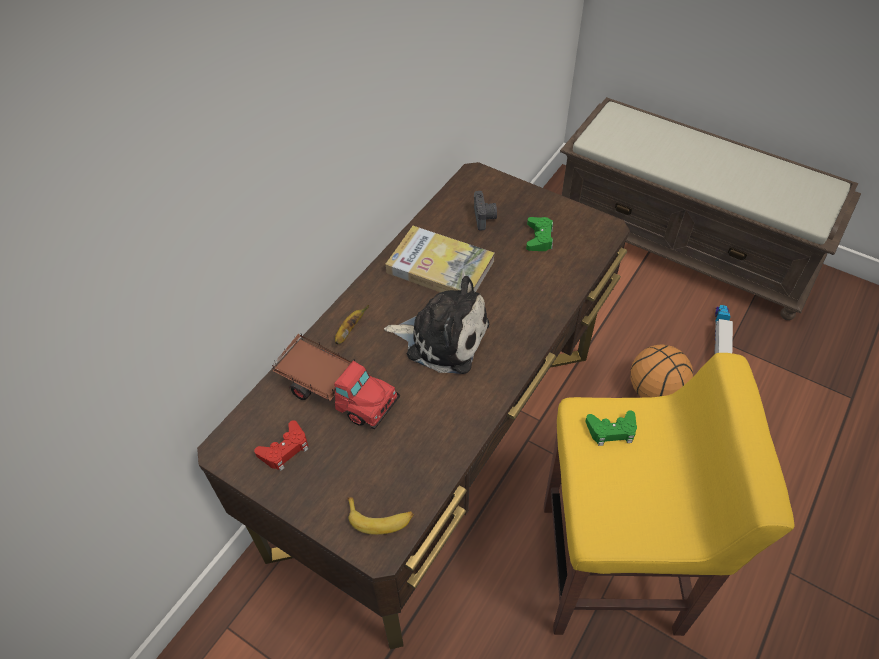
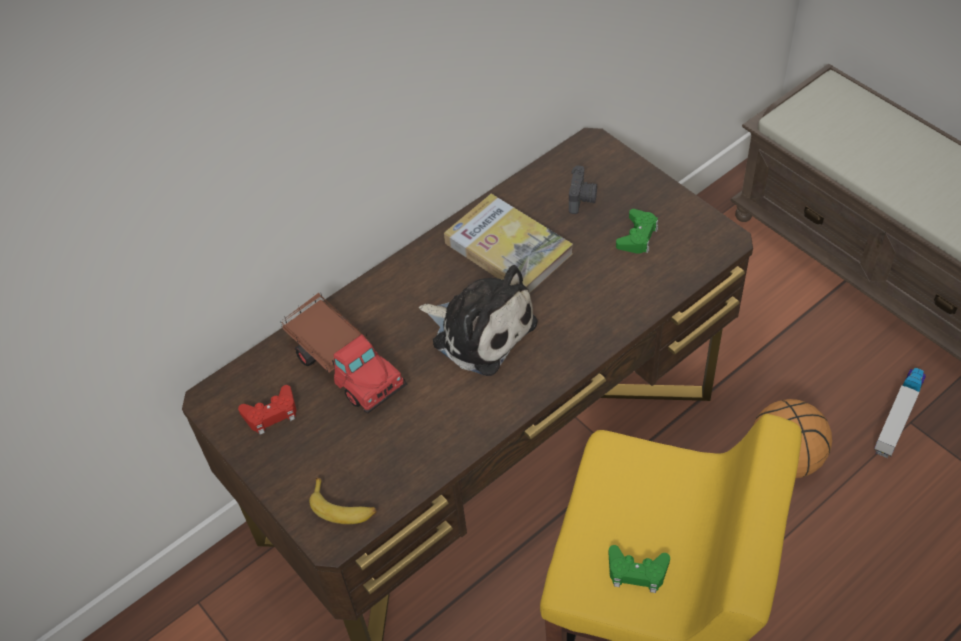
camera: 20 degrees right, 0 degrees up
(349, 331) = (381, 301): banana -> none
(611, 430) = (635, 478): green game controller -> green game controller (637, 572)

